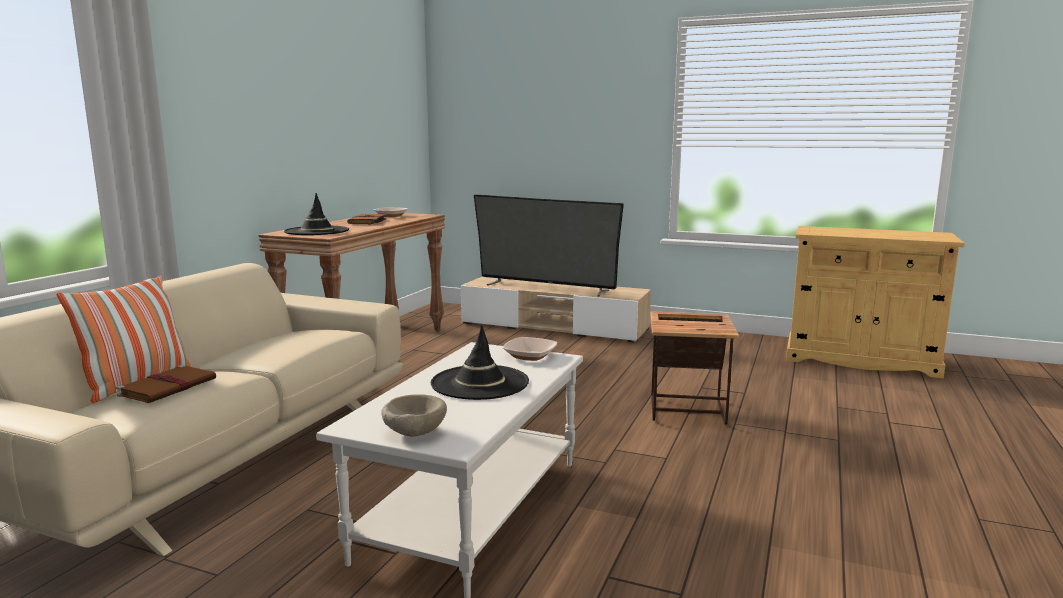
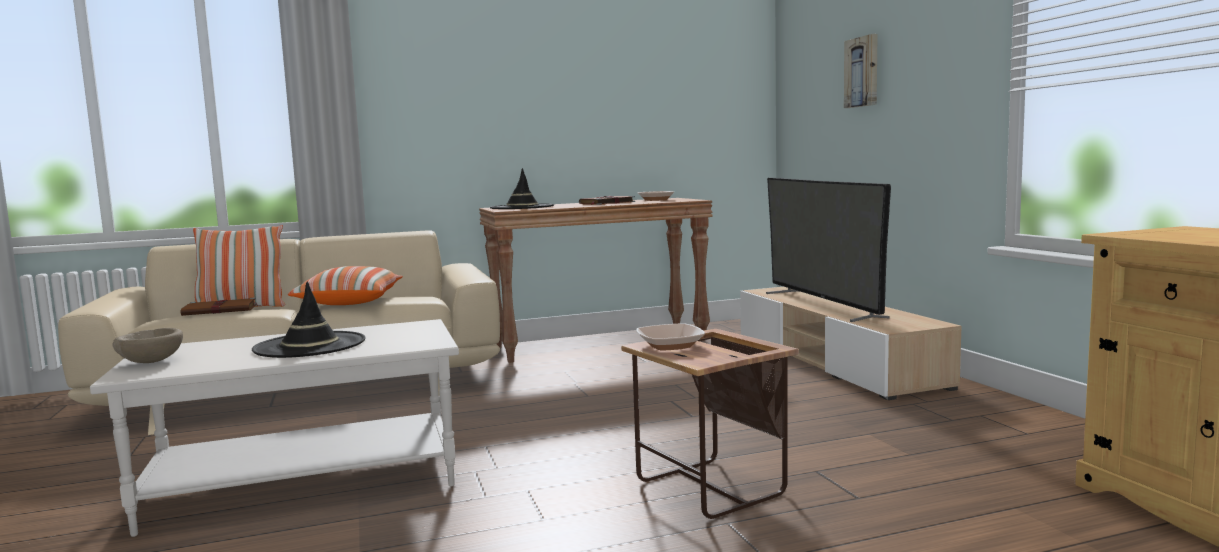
camera: 50 degrees right, 5 degrees down
(278, 348) = (350, 302): none -> pillow
(530, 356) = (422, 337): bowl -> bowl (670, 345)
(537, 117) = (862, 72): none -> picture

